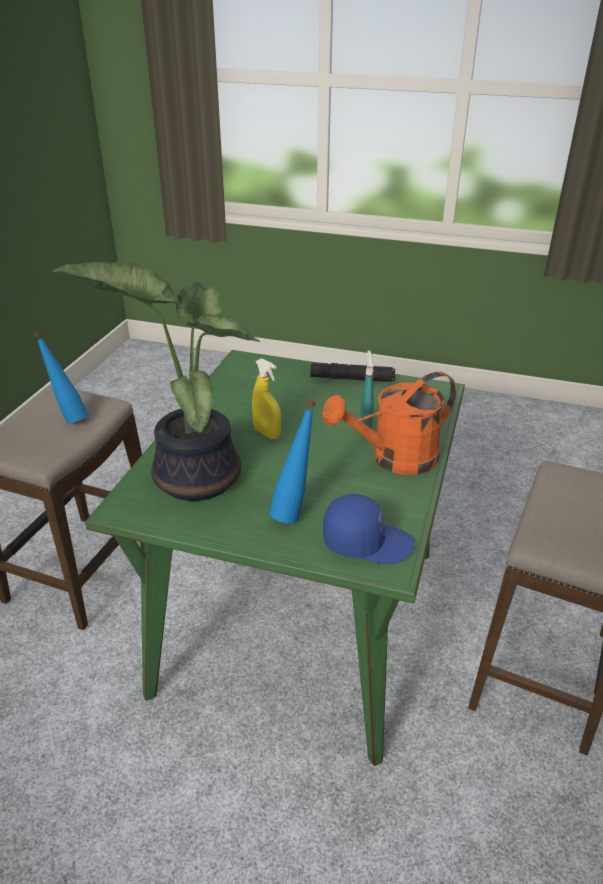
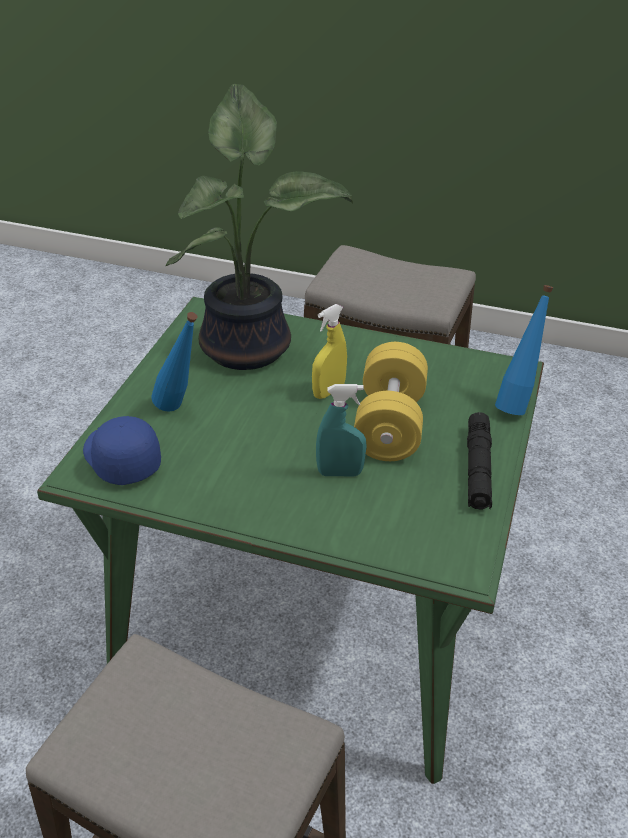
camera: 90 degrees right, 5 degrees up
(69, 418) = (407, 287): blue bottle -> blue bottle (516, 403)
(308, 408) = (389, 425): none -> yellow dumbbell
(367, 541) = (120, 459): blue cap -> blue cap turned 135 degrees clockwise
(394, 460) = (268, 493): orange watering can -> none

